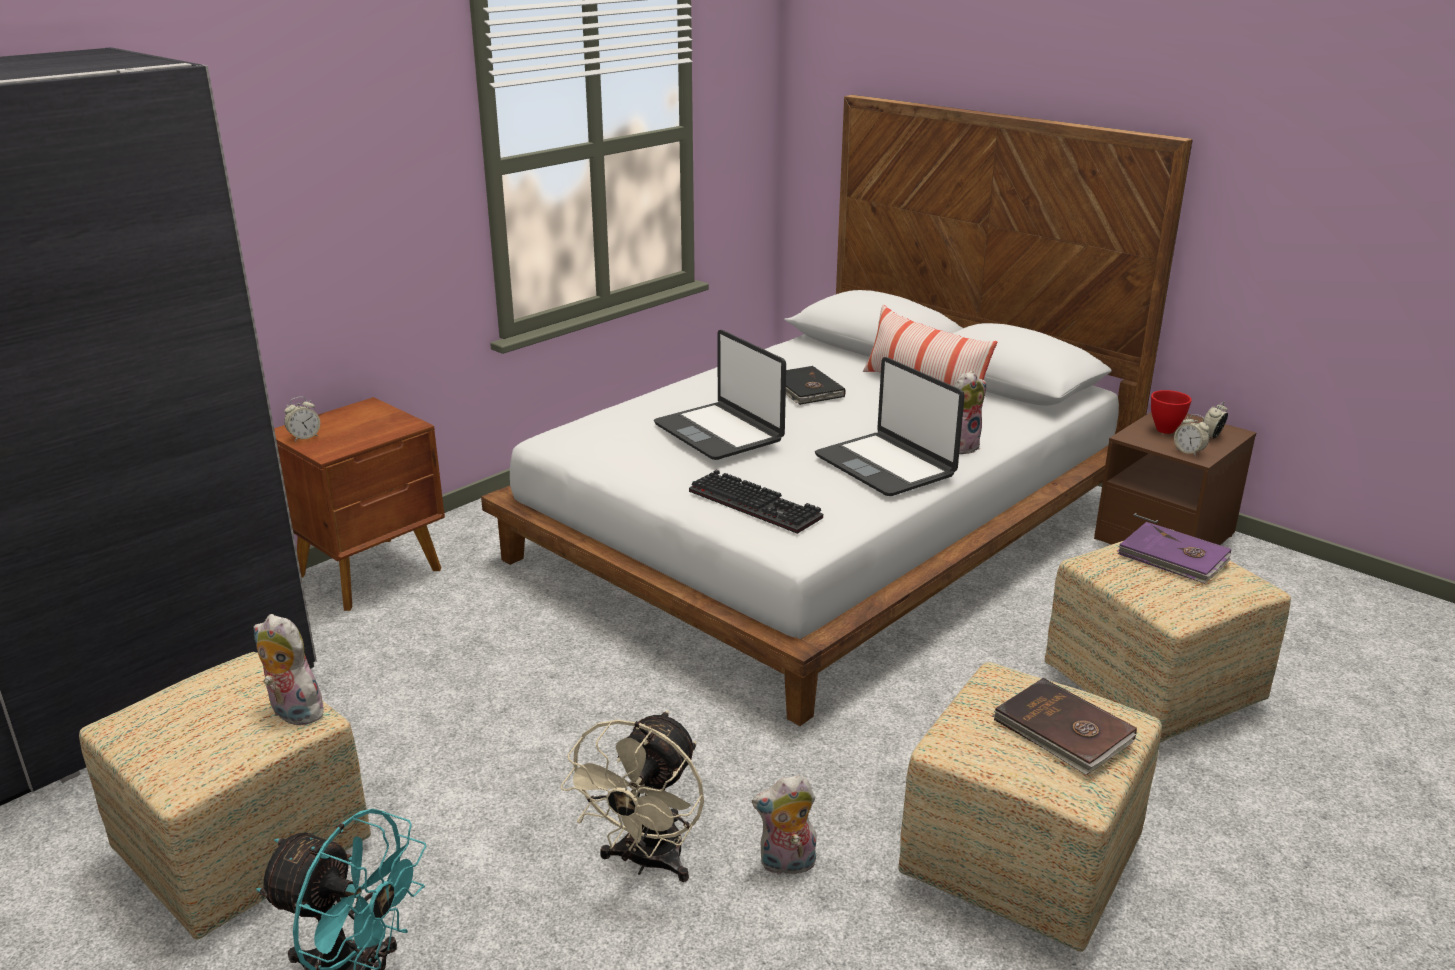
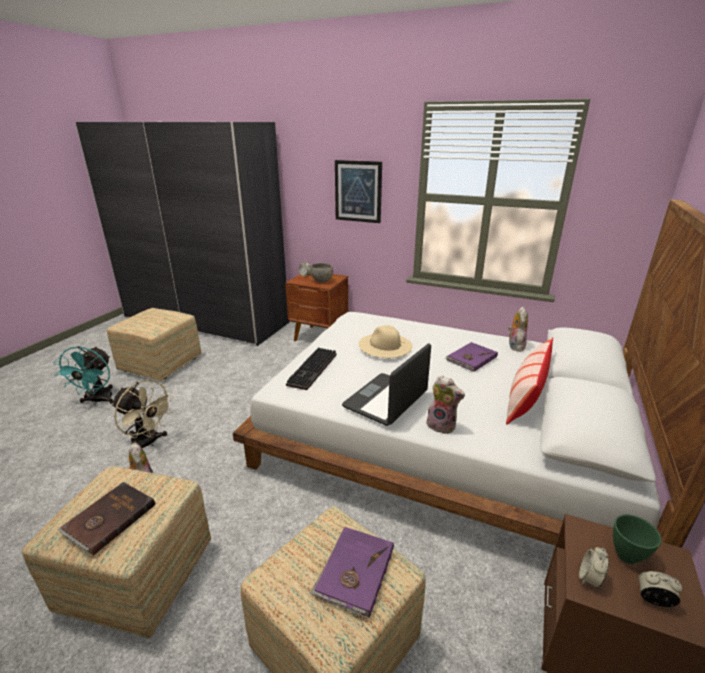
camera: 70 degrees right, 0 degrees up
(292, 713) = (153, 328): plush toy -> plush toy (514, 346)
(364, 188) = (358, 191): none -> picture
(372, 425) = (322, 281): none -> grey bowl
(646, 862) = (148, 443): beige fan -> beige fan turned 150 degrees counterclockwise
(719, 432) = (385, 345): laptop -> beige hat
(805, 389) = (471, 358): black book -> purple book
(1164, 430) = (625, 555): red bowl -> green bowl

